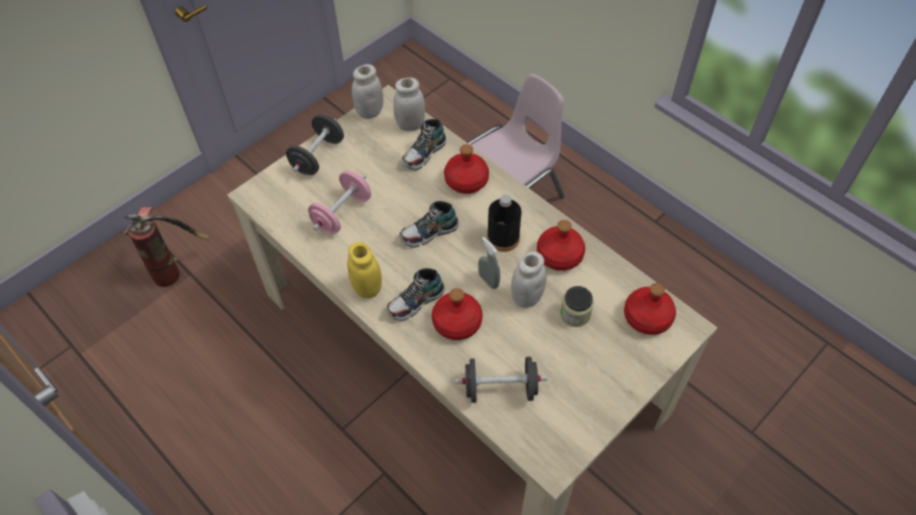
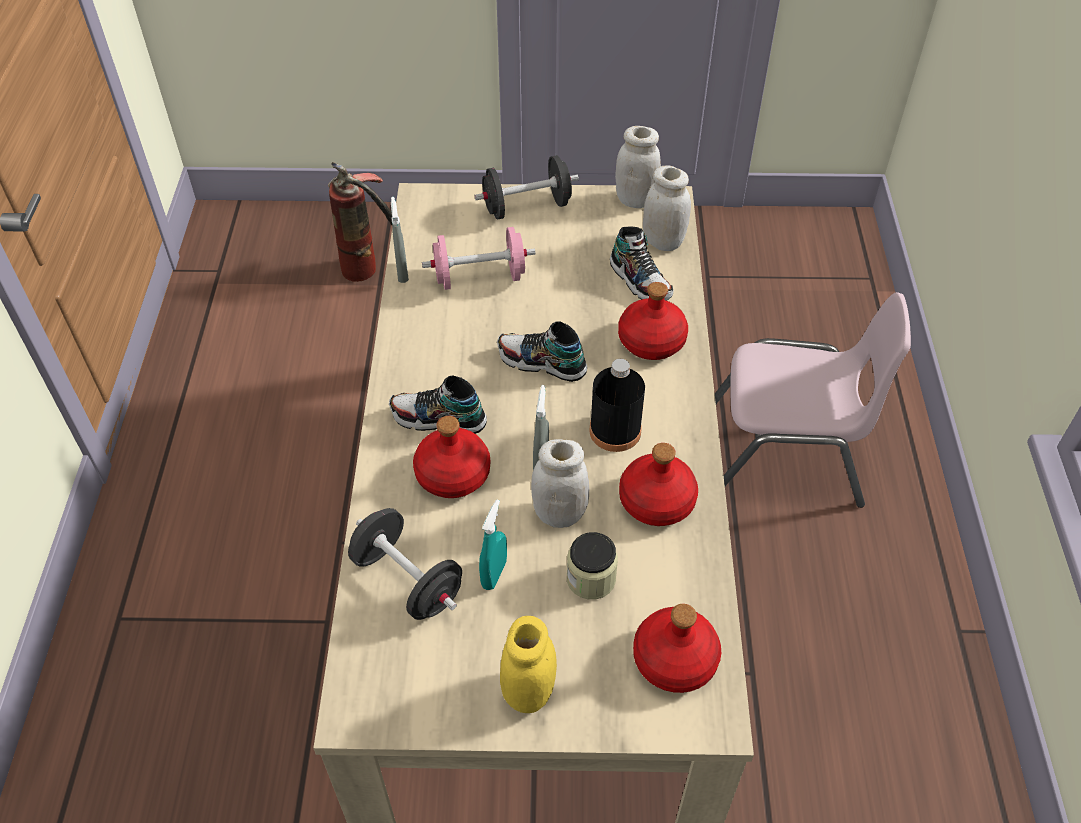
camera: 45 degrees right, 5 degrees down
(296, 243) = (402, 272): none -> grey spray bottle
(367, 288) = (410, 367): yellow jar -> yellow jar (528, 692)
(424, 153) = (640, 281): shoe -> shoe turned 120 degrees counterclockwise
(533, 350) = (494, 574): none -> turquoise spray bottle

